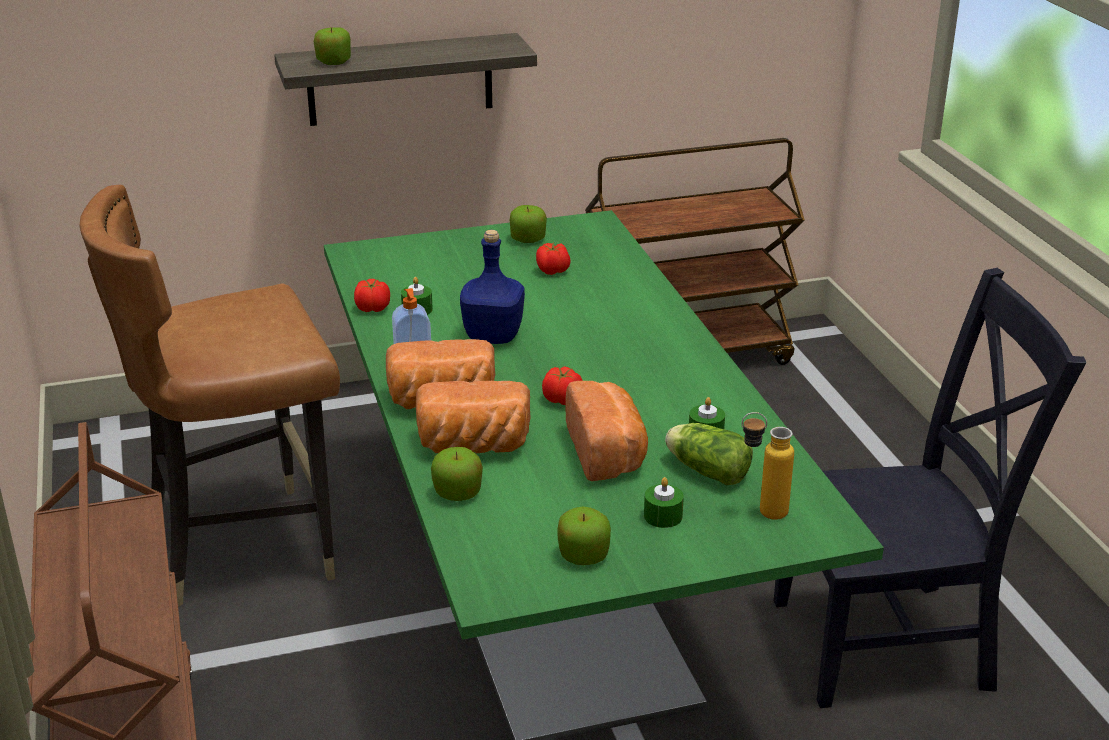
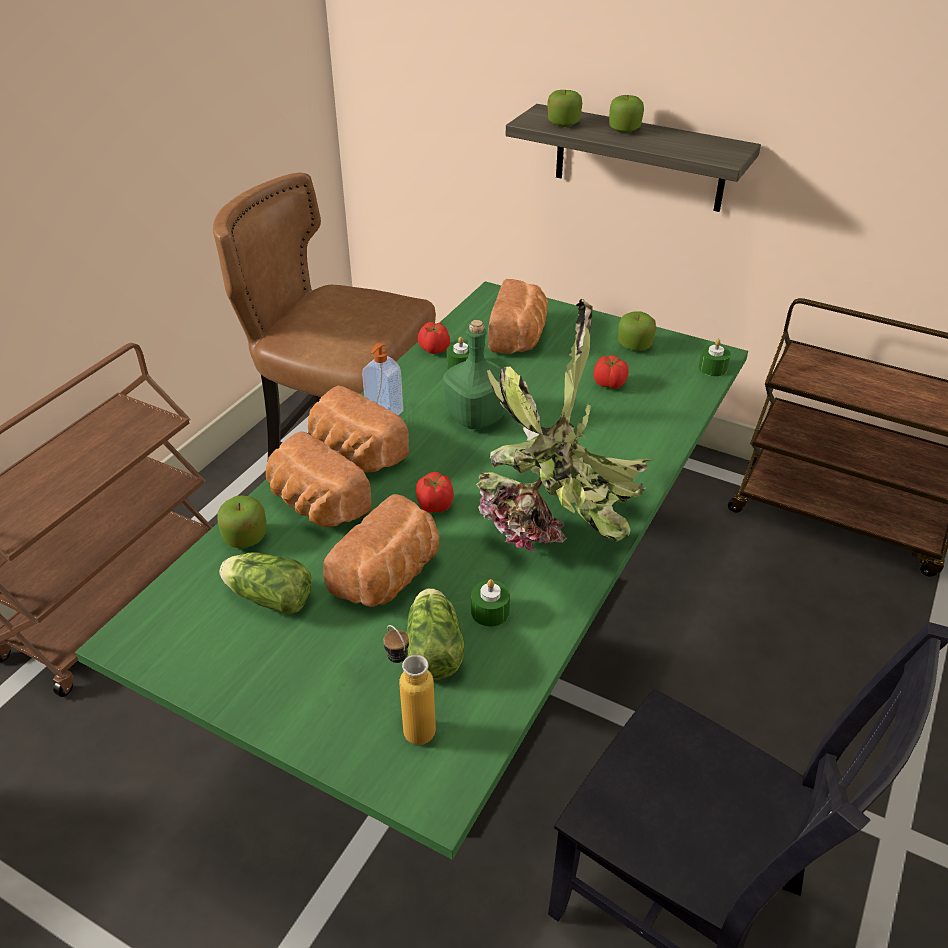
camera: 45 degrees right, 10 degrees up
(429, 270) = (519, 337): none -> bread
(493, 337) = (475, 418): blue bottle -> green bottle
(544, 512) = (267, 596): none -> lettuce
(583, 555) = (230, 655): apple -> apple (624, 129)
(663, 516) = (335, 665): green candle -> green candle (712, 368)
(670, 369) = (560, 529): none -> potted plant

